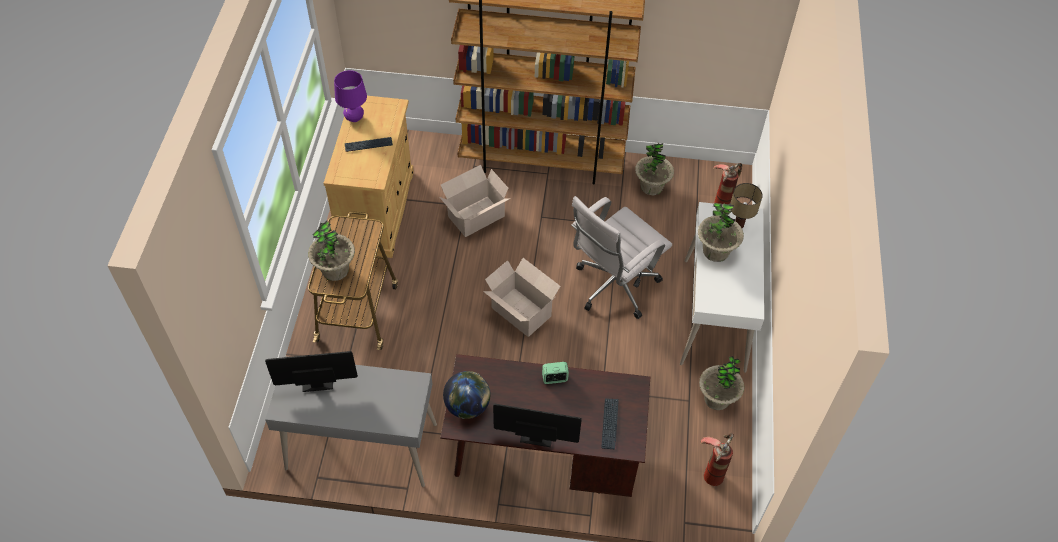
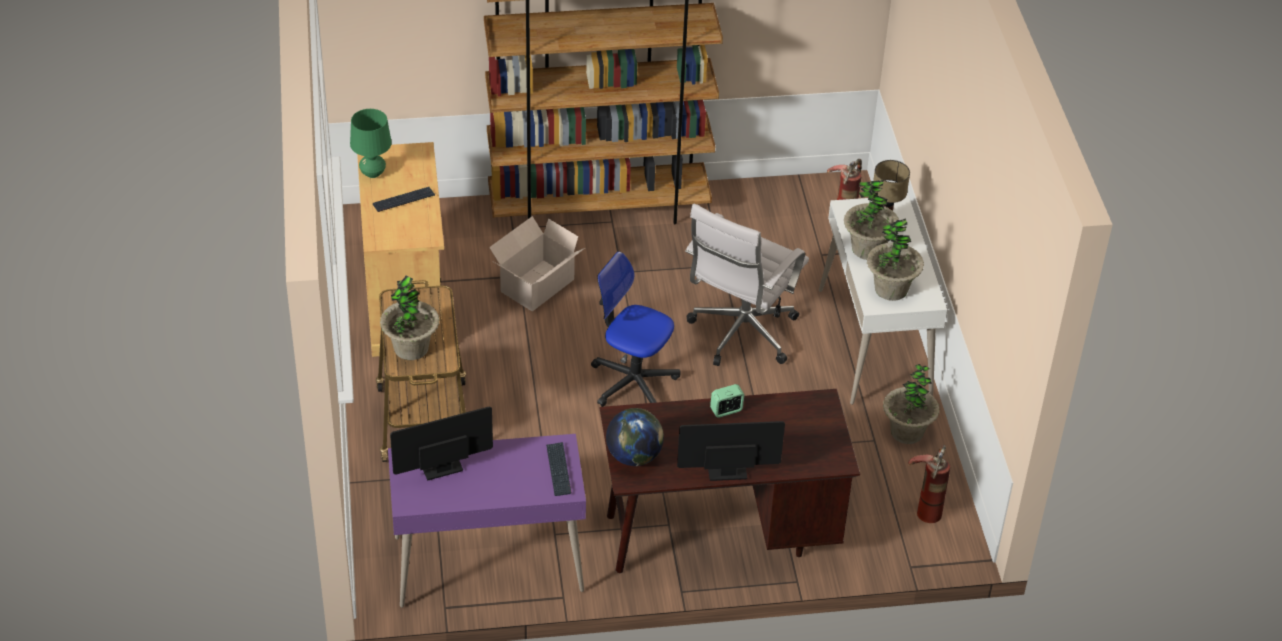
camera: 15 degrees left, 10 degrees down
(354, 118) = (373, 173): purple table lamp -> green table lamp
(361, 447) = (488, 565): grey desk -> purple desk
(520, 311) = (633, 381): cardboard box -> office chair
(610, 424) = (807, 443): keyboard -> keyboard (558, 469)
(651, 186) = (749, 215): potted plant -> potted plant (891, 289)

